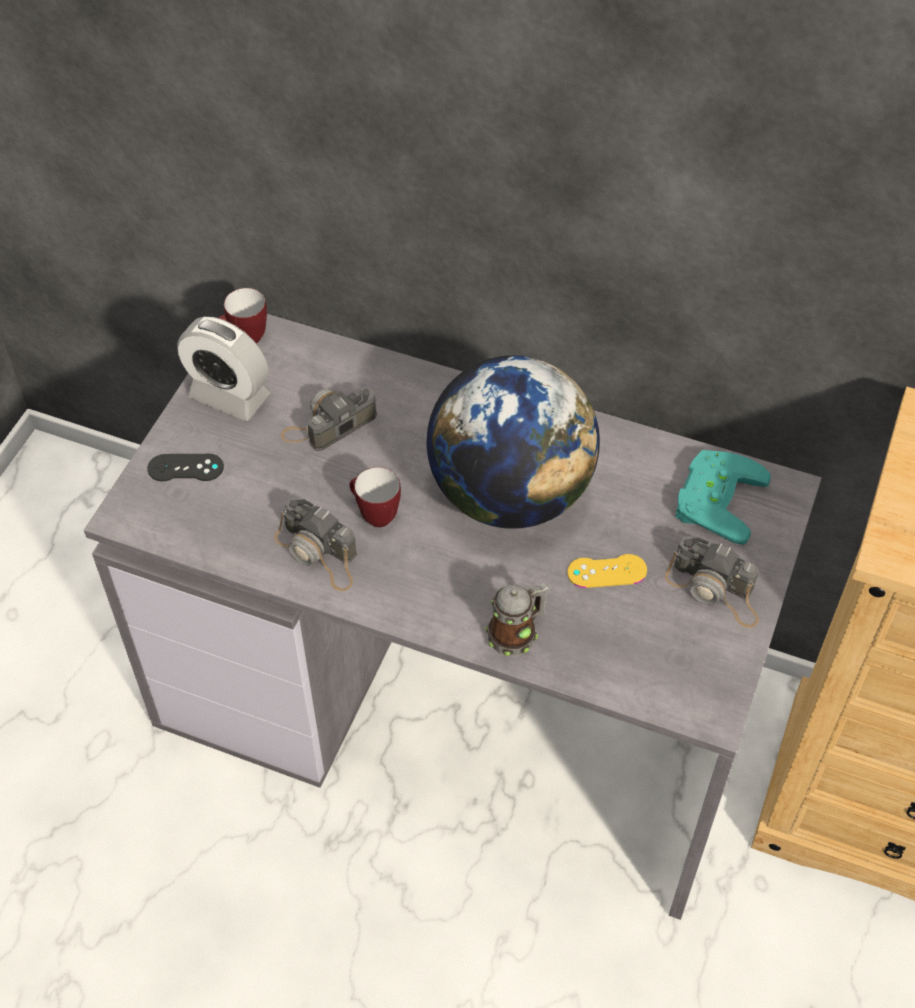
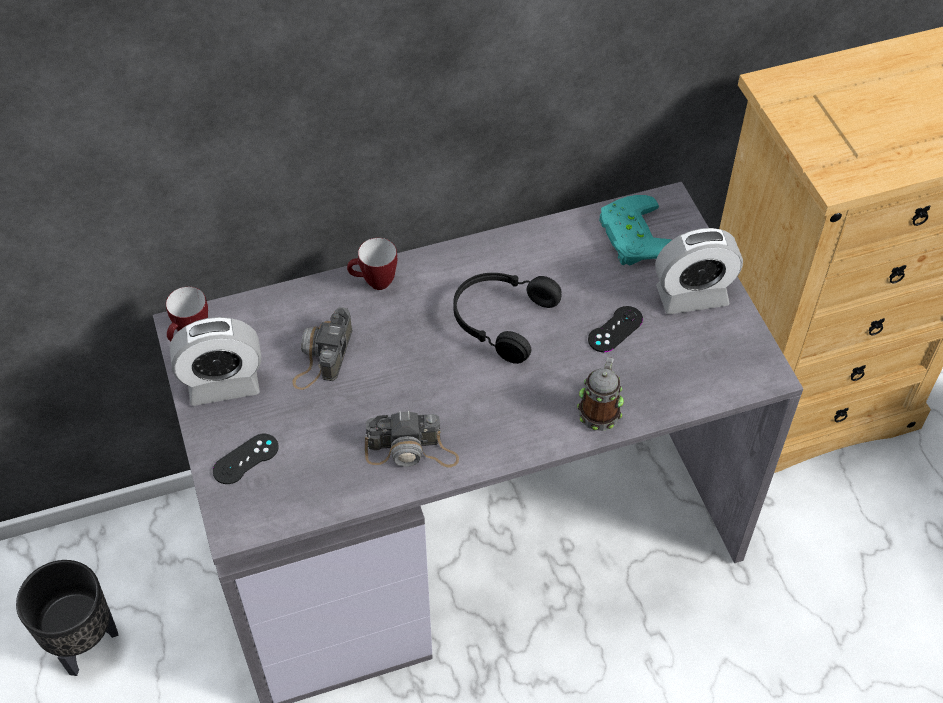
camera: 40 degrees left, 0 degrees up
(75, 571) = (83, 645): none -> black planter
(373, 515) = (423, 398): mug -> mug (374, 283)
(510, 493) = (500, 320): globe -> black headphones
(607, 571) = (615, 329): yellow game controller -> black game controller
(715, 590) = (692, 296): camera -> alarm clock

